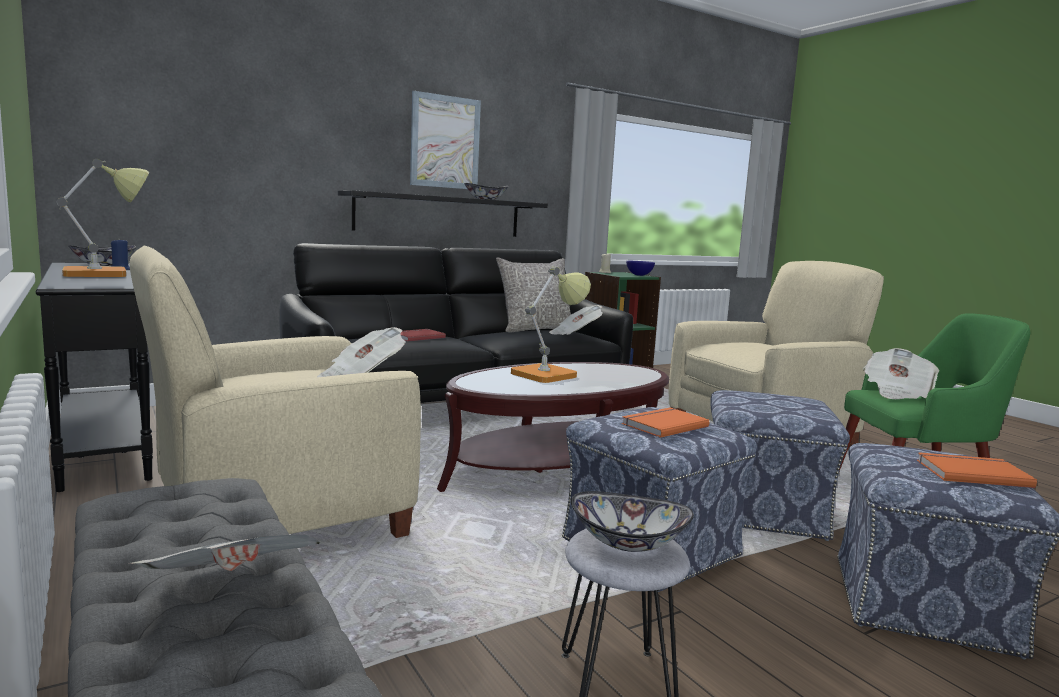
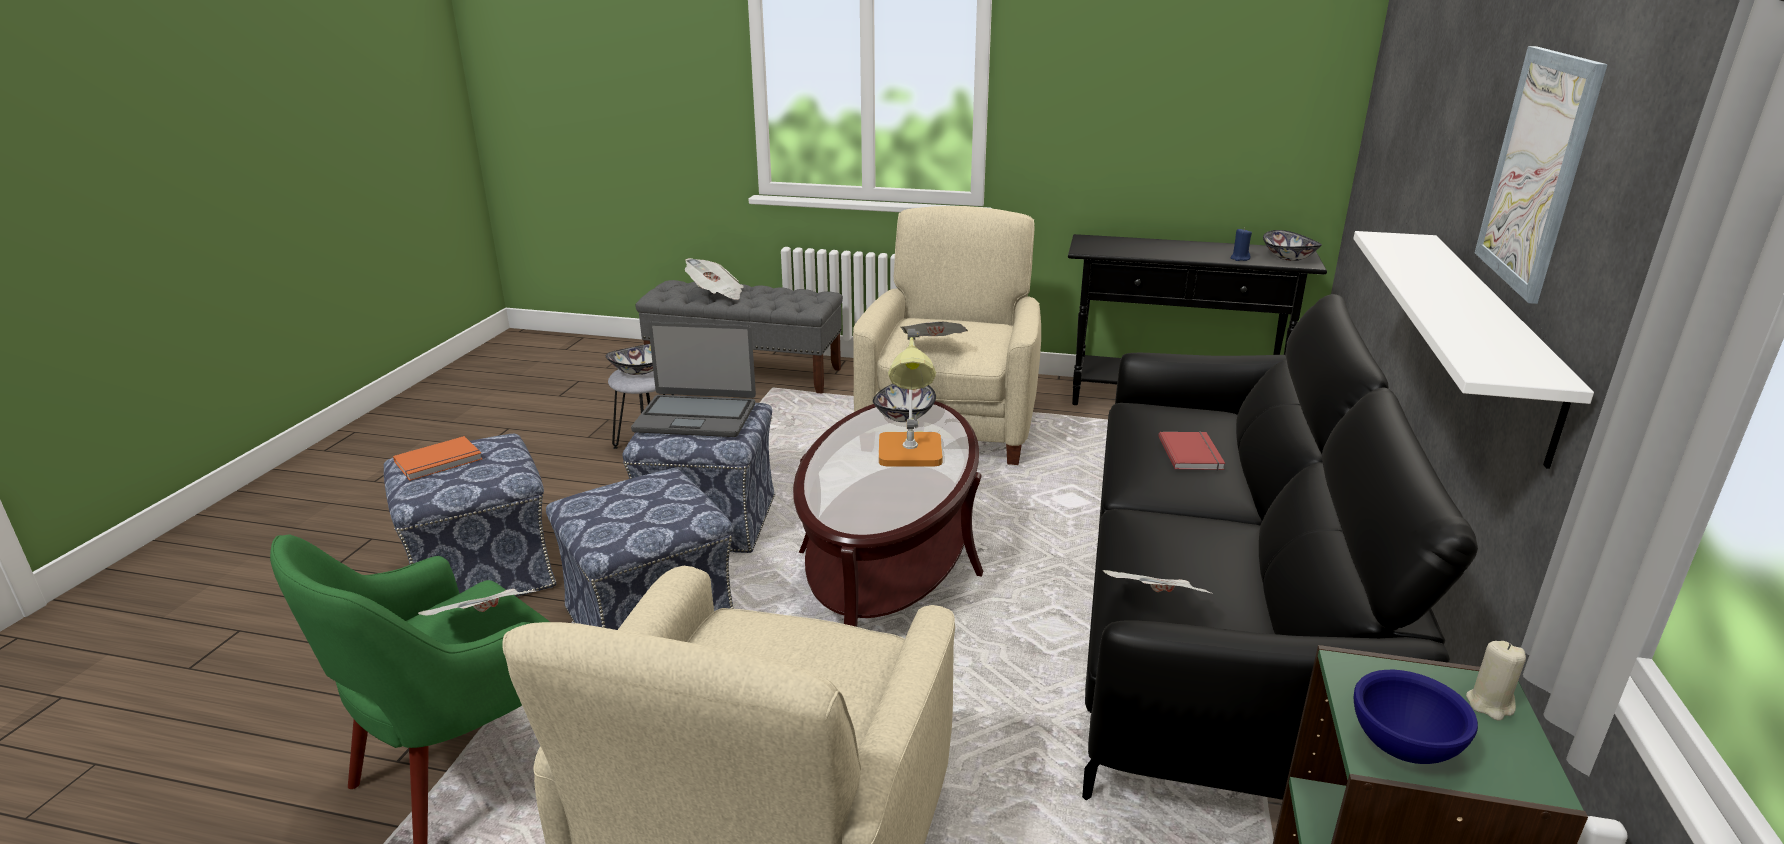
camera: 135 degrees right, 15 degrees up
(105, 274) = (1184, 251): table lamp -> none
(439, 215) = (1487, 336): black shelf -> white shelf
(486, 199) = (1467, 323): bowl -> bowl (903, 416)
(535, 329) = (1258, 599): grey pillow -> none
(663, 425) = (696, 417): orange book -> laptop

